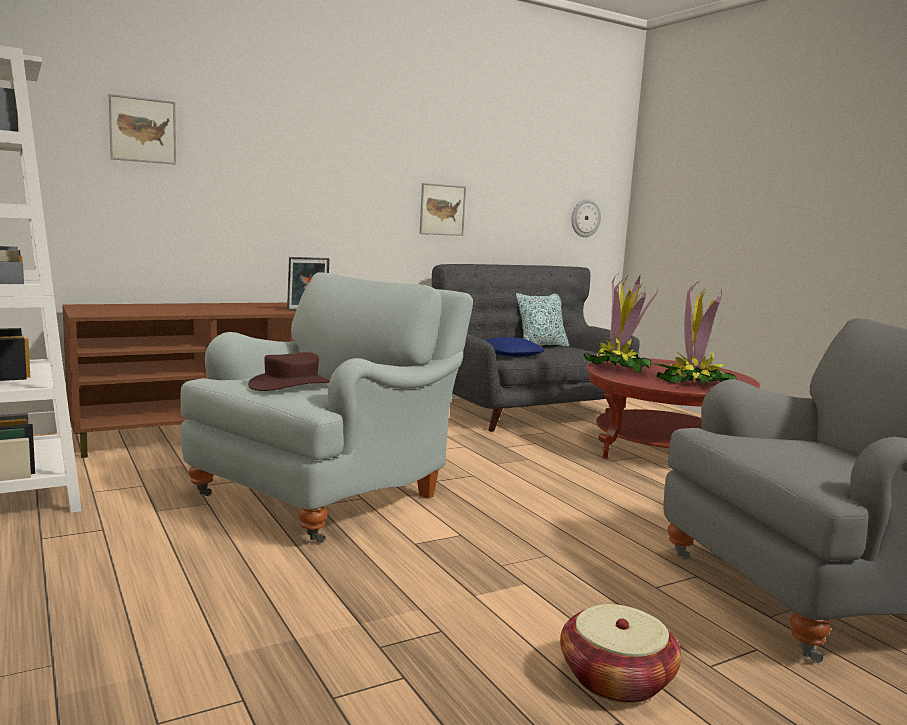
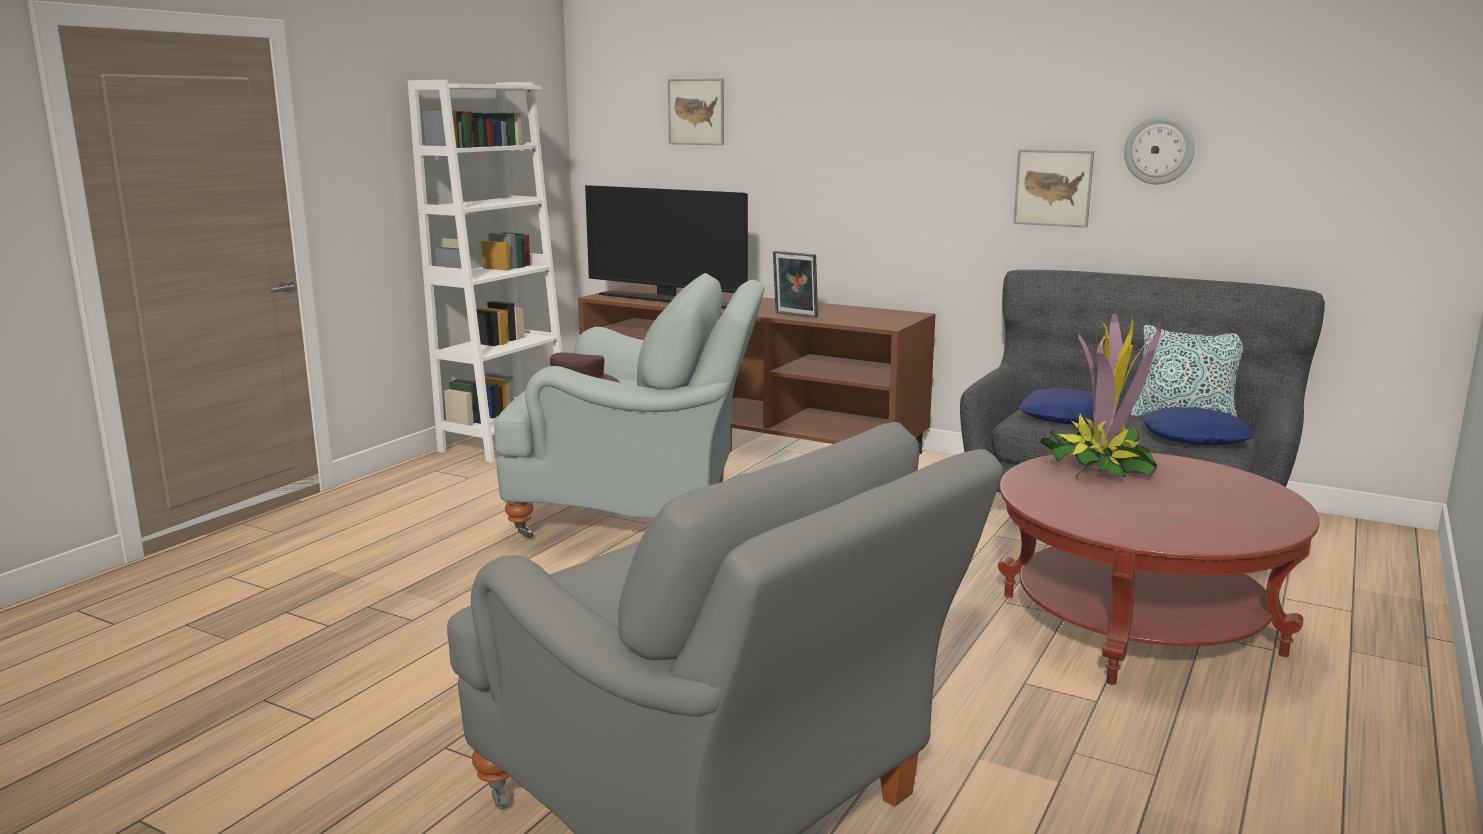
camera: 60 degrees right, 5 degrees up
(166, 311) = (668, 300): none -> television
(578, 352) = (1194, 438): none -> blue pillow
(585, 218) = (1369, 198): wall clock -> wall clock (1159, 150)
(616, 679) = (383, 705): basket -> none
(694, 383) = (1114, 515): potted plant -> none

